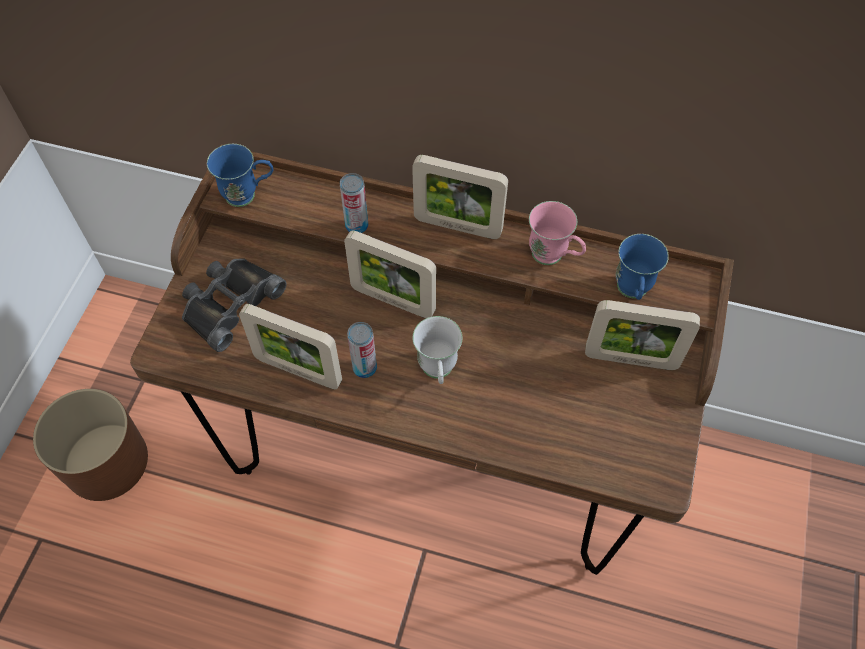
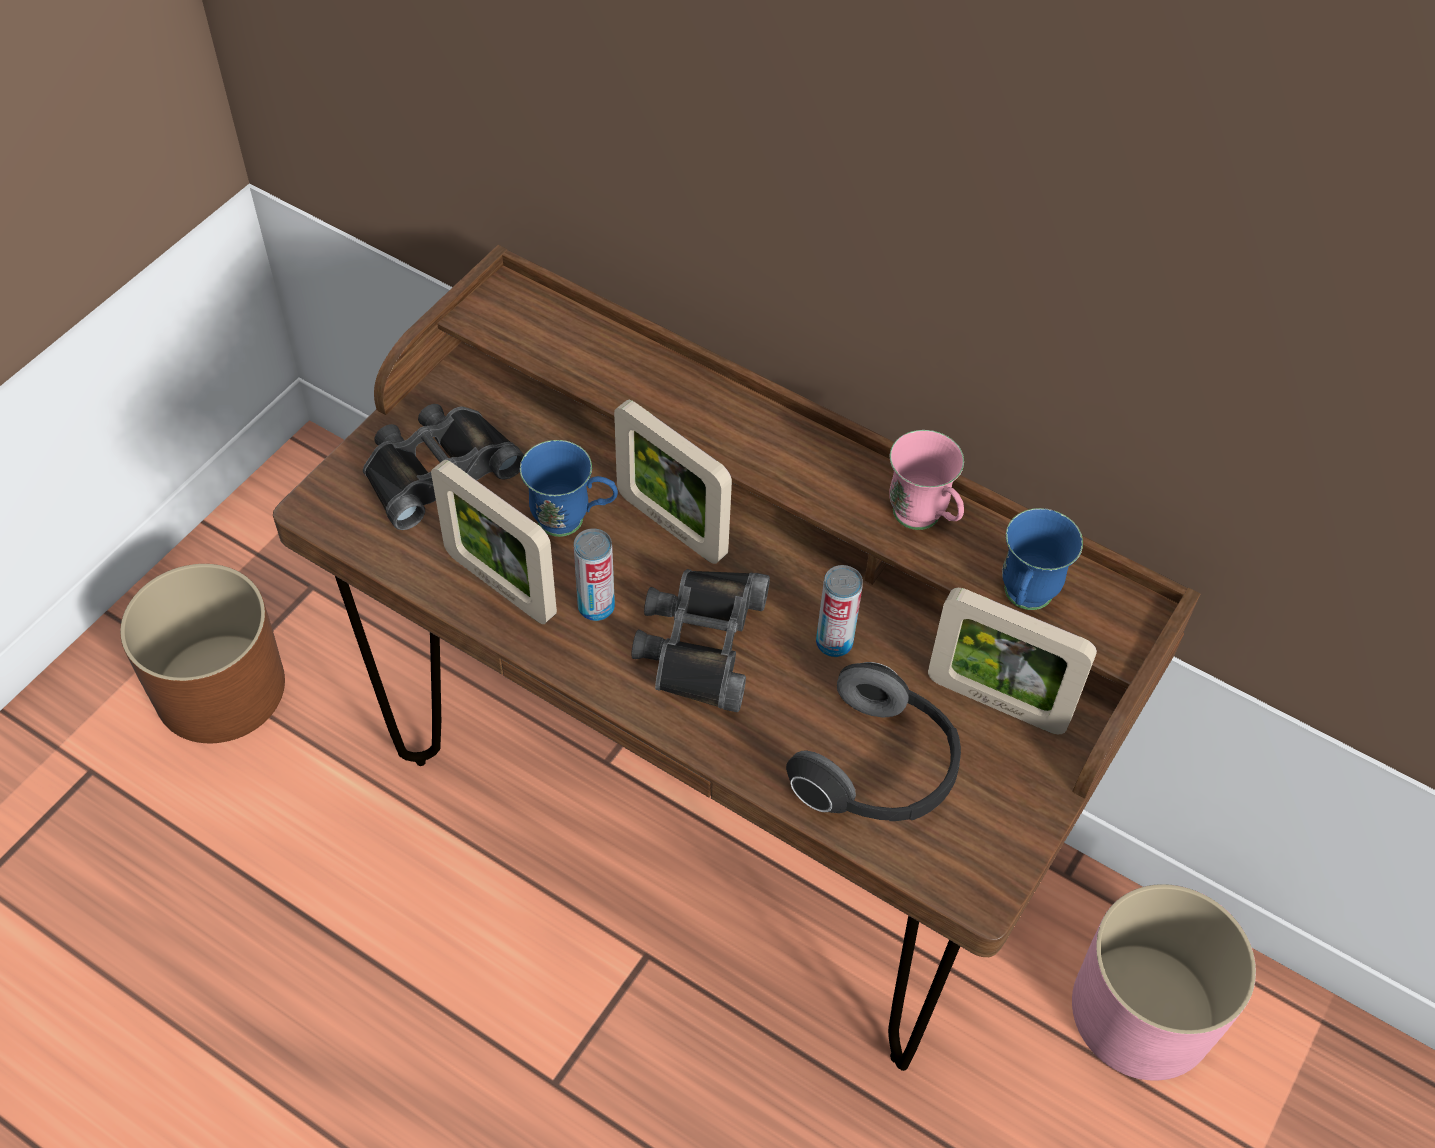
camera: 15 degrees right, 5 degrees down
(248, 195) = (511, 324): blue mug -> blue mug (572, 521)
(356, 226) = (650, 403): can -> can (834, 643)
(438, 372) = (699, 642): white mug -> black binoculars
(457, 226) = (797, 441): picture frame -> none
(576, 424) = (878, 770): none -> headphones
(714, 494) = (1142, 1009): none -> pink planter

